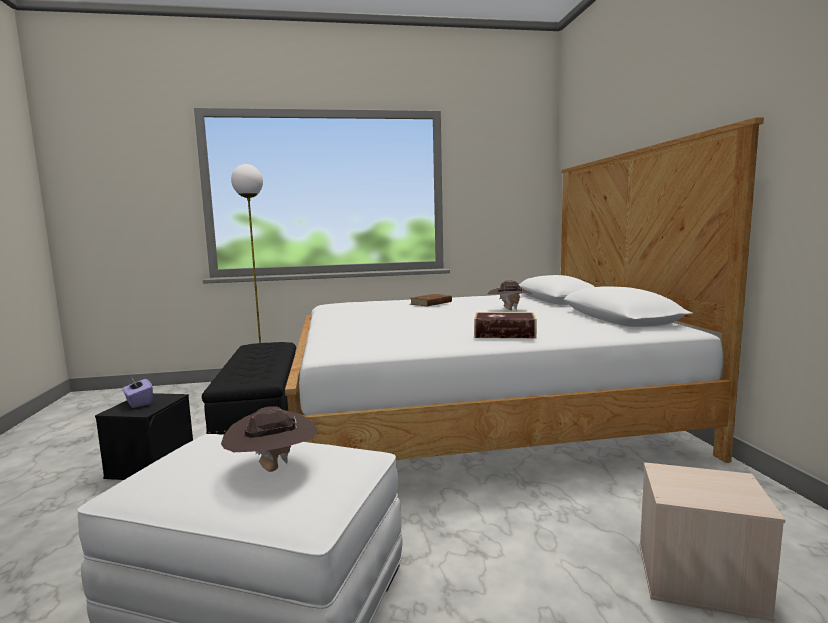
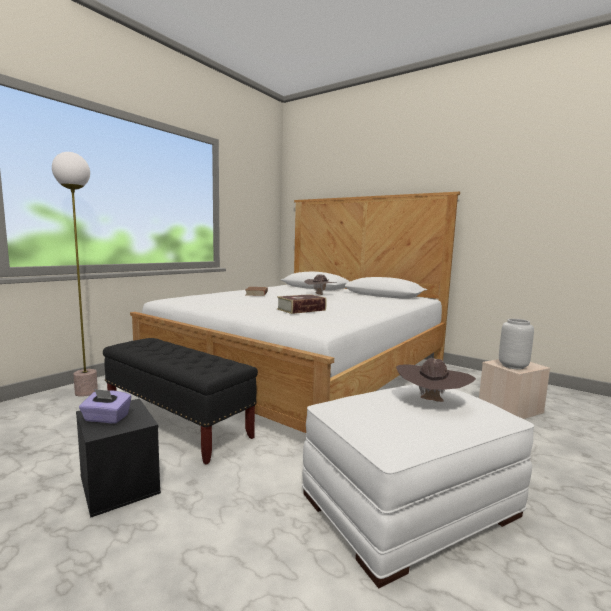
camera: 45 degrees left, 0 degrees up
(504, 334) = (372, 307): book -> book (301, 310)
(689, 487) = (513, 366): none -> grey vase

